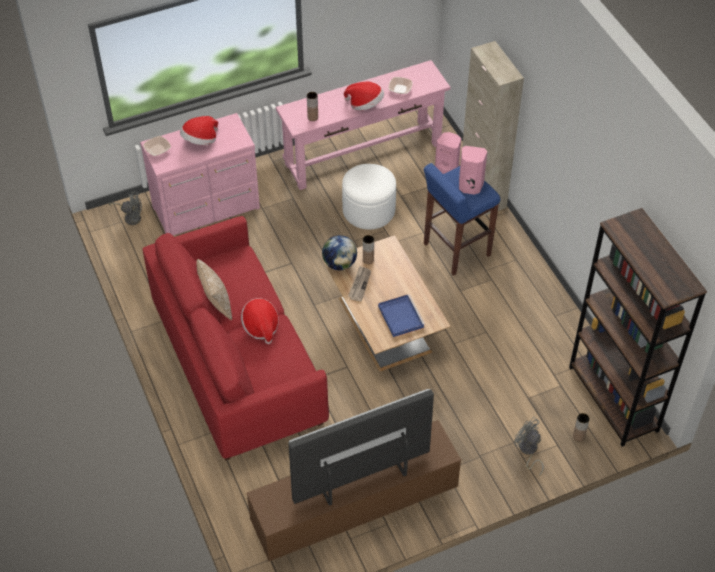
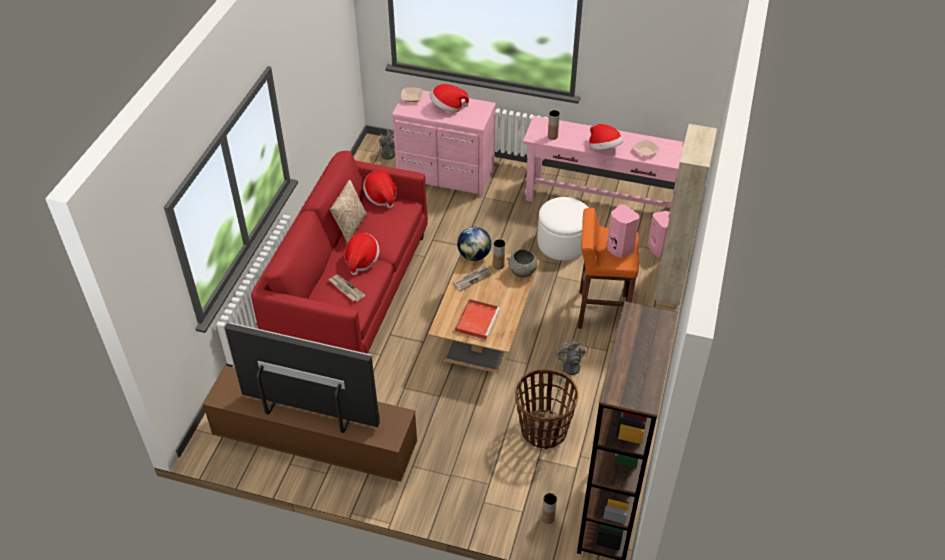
camera: 40 degrees right, 5 degrees down
(212, 260) = (381, 197): none -> hat
(276, 359) = (346, 289): none -> newspaper
(392, 254) = (522, 272): none -> grey bowl
(400, 316) = (477, 320): blue tray -> red tray
(456, 250) = (601, 311): blue stool -> orange stool
(509, 374) = (543, 430): none -> basket
(528, 451) = (493, 499): grey fan -> grey fan (568, 371)

